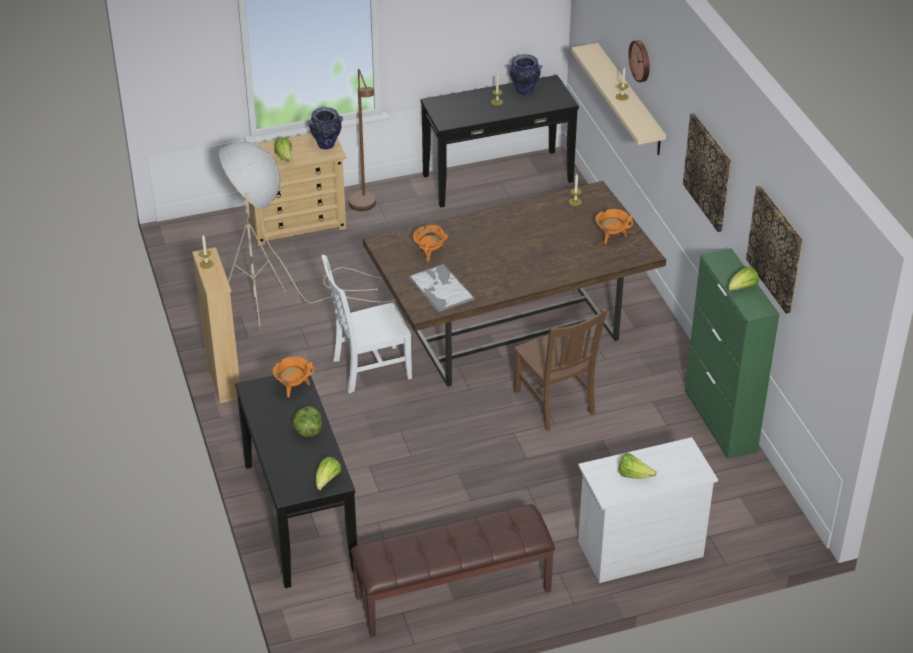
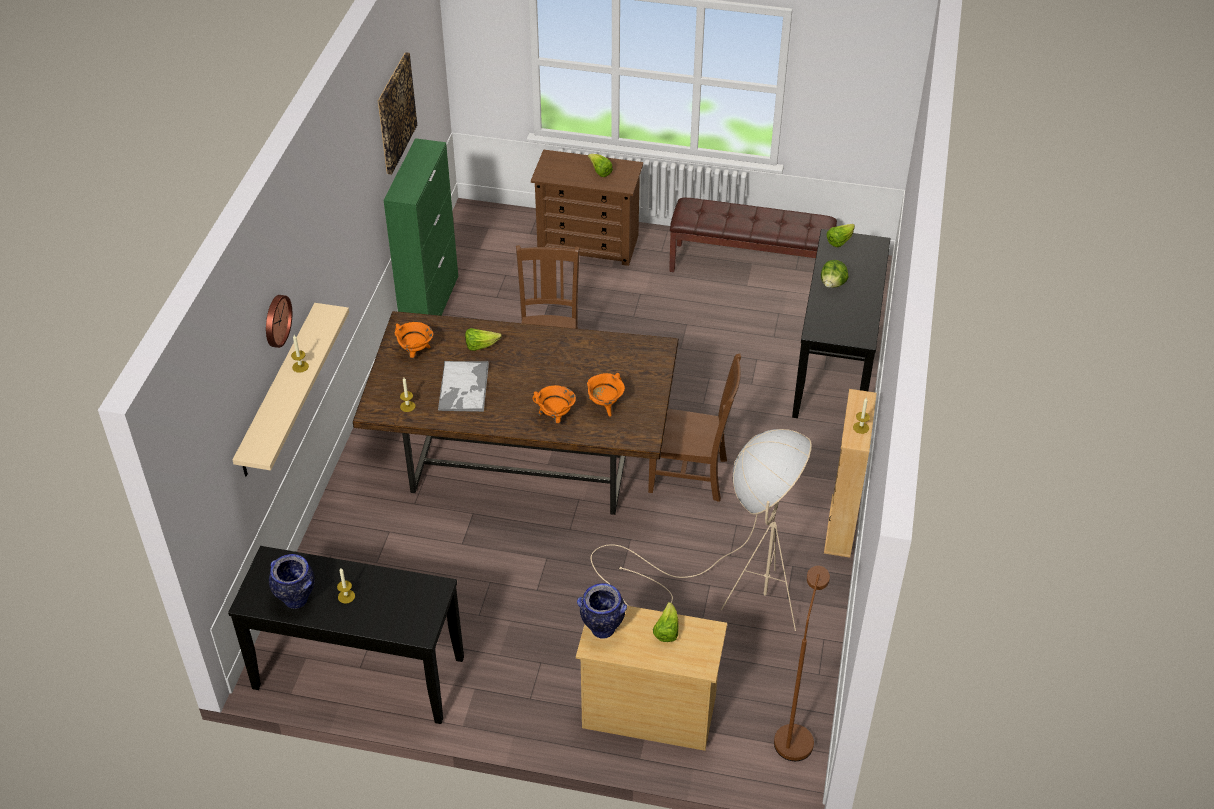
camera: 150 degrees left, 5 degrees up
(293, 387) = (824, 325): orange cooking pot -> orange cooking pot (555, 417)
(364, 207) = (550, 700): brown floor lamp -> brown floor lamp (794, 734)
(369, 369) = (691, 476): white chair -> brown chair
(441, 288) = (625, 363): tray -> tray (463, 387)
(639, 549) = (588, 244): white dresser -> brown dresser
(708, 172) = (348, 214): picture -> none
(742, 288) = (418, 165): lettuce -> lettuce (480, 346)

